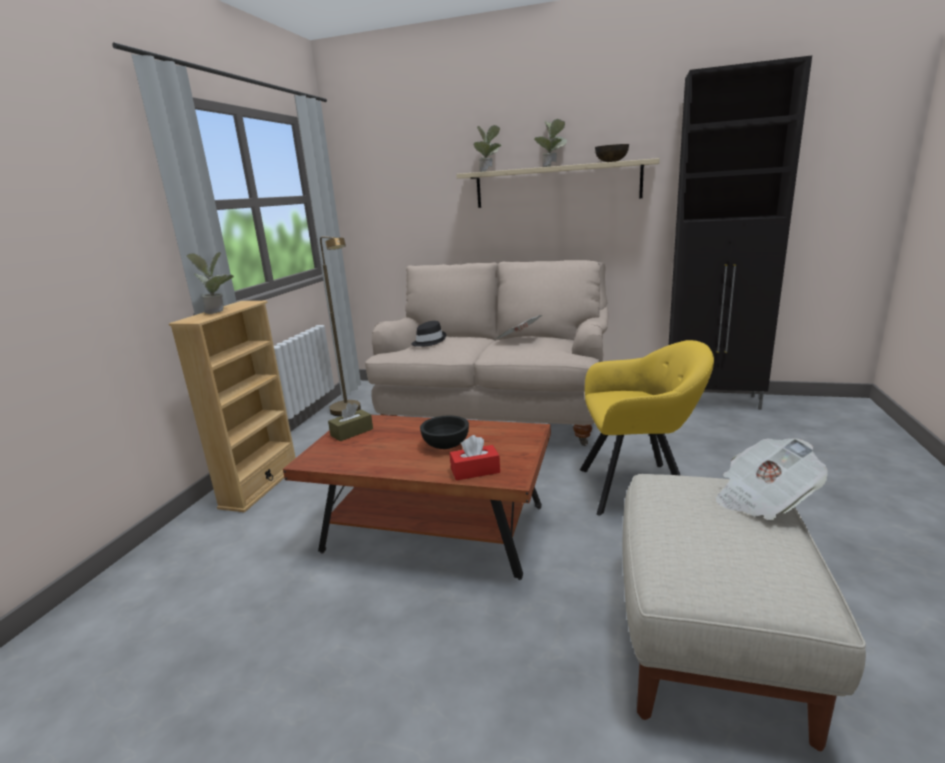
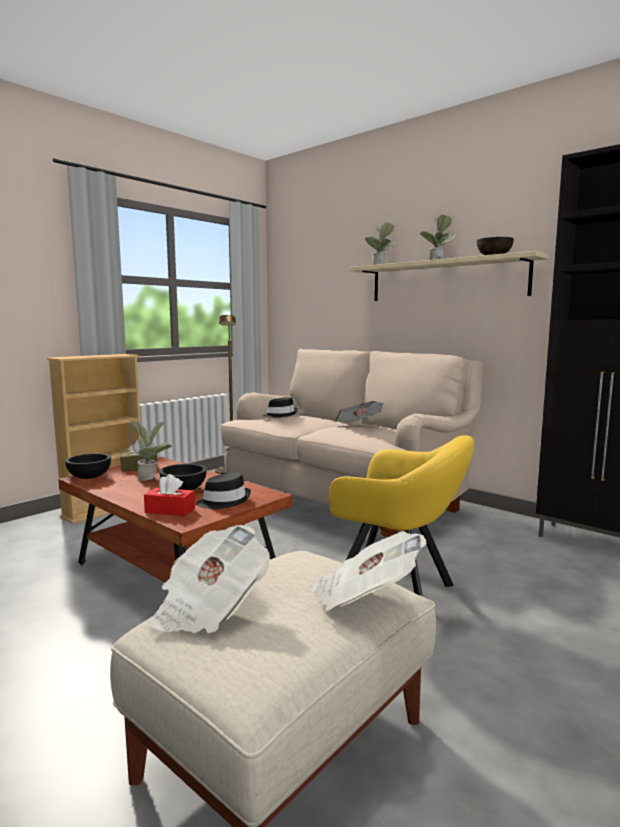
camera: 25 degrees right, 10 degrees down
(219, 311) = (92, 355): potted plant -> potted plant (152, 477)
(317, 457) = (90, 477): none -> black bowl
(506, 447) = (224, 501): none -> black hat
(682, 549) = (209, 607): none -> newspaper

